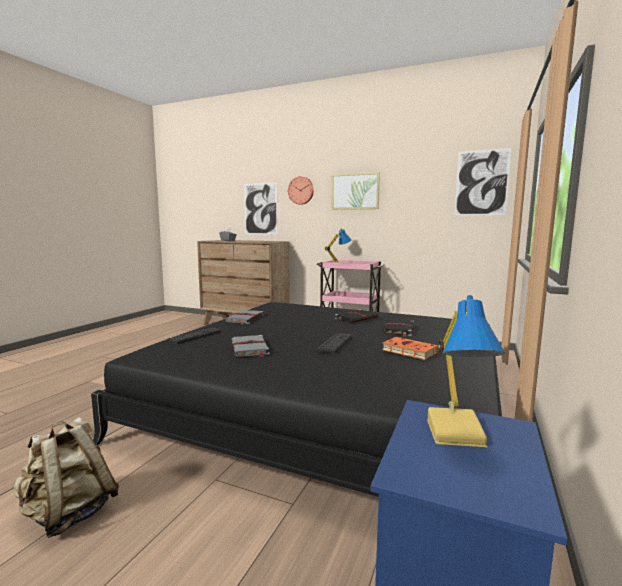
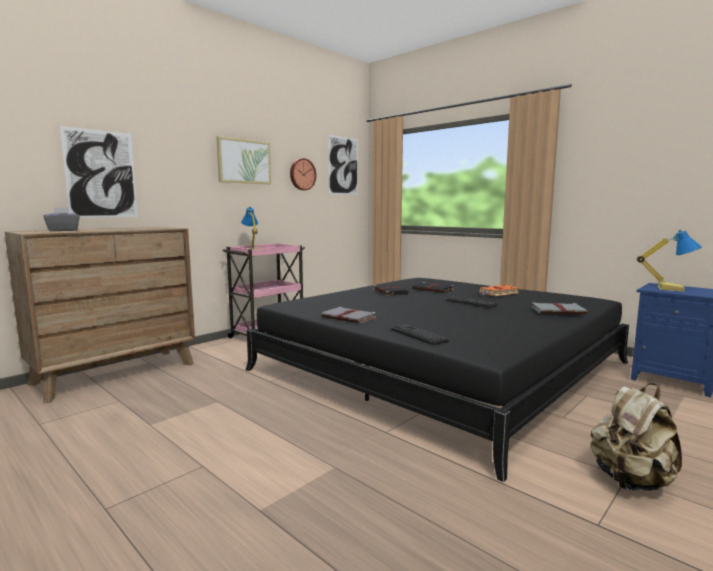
camera: 70 degrees left, 0 degrees up
(249, 348) = (473, 322): grey book -> grey book (559, 311)
(301, 190) = (173, 152): wall clock -> wall clock (302, 174)

